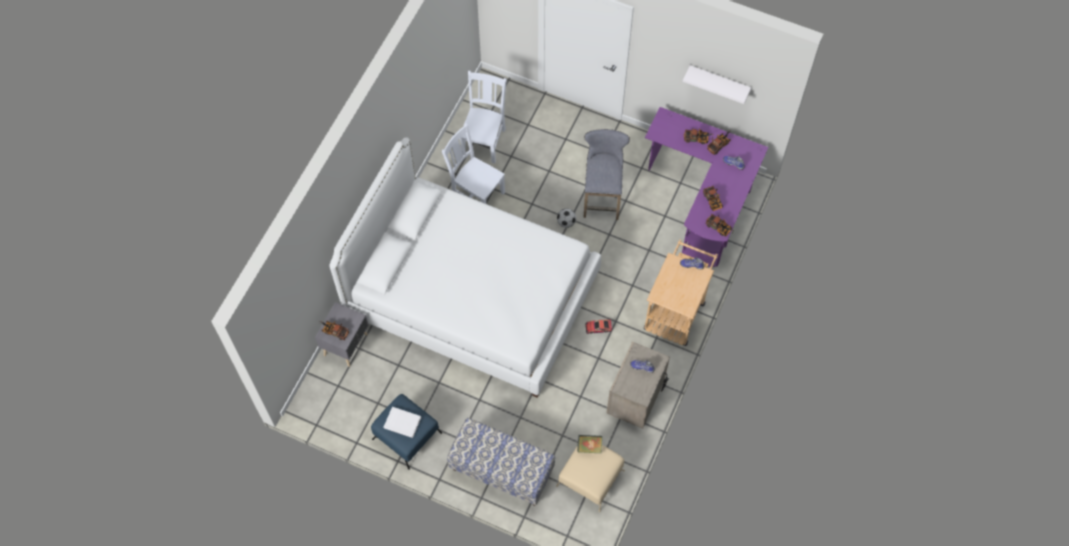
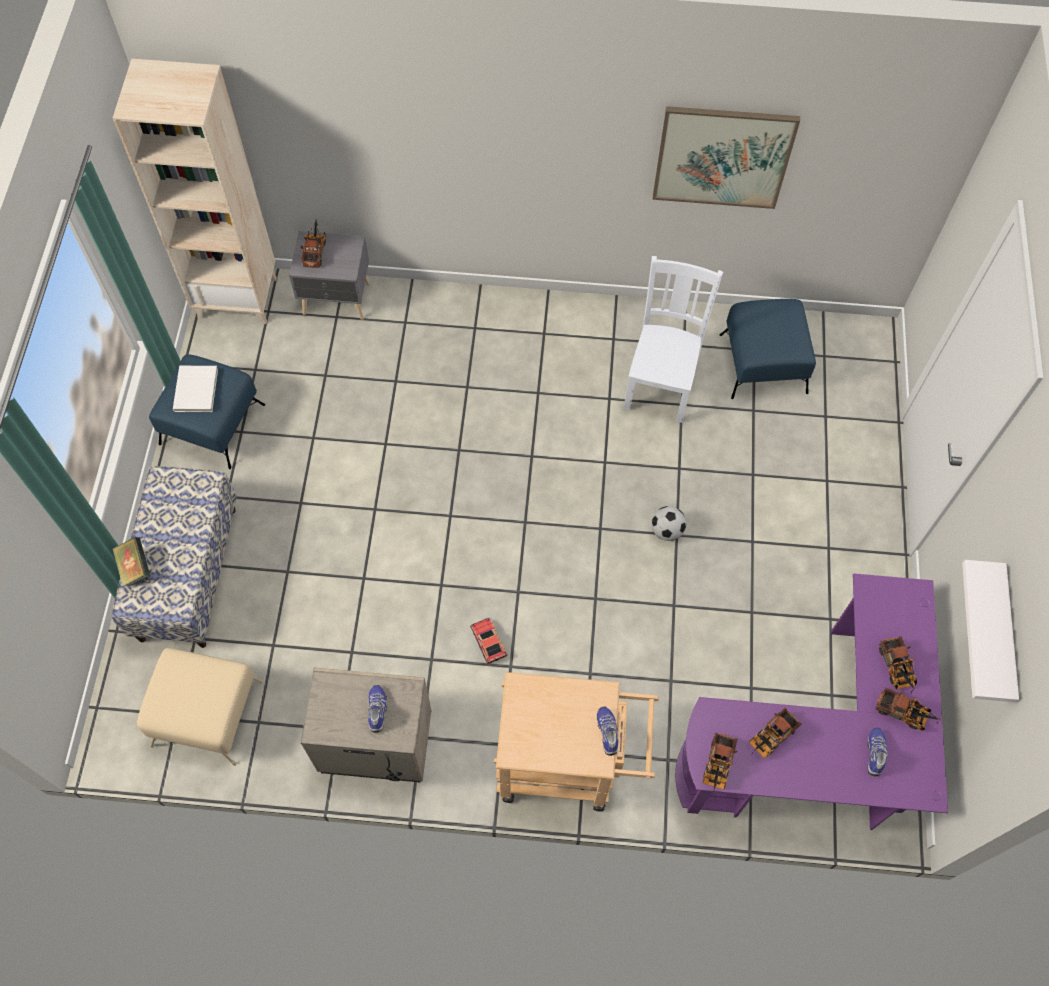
camera: 70 degrees right, 0 degrees up
(319, 400) = (238, 297): none -> beige bookcase
(419, 88) = (722, 157): none -> picture
(472, 295) = (478, 435): white bed -> none
(484, 141) = (763, 364): white chair -> blue ottoman
(589, 447) = (224, 677): book -> book (135, 567)
(602, 195) = (744, 571): grey stool -> none

